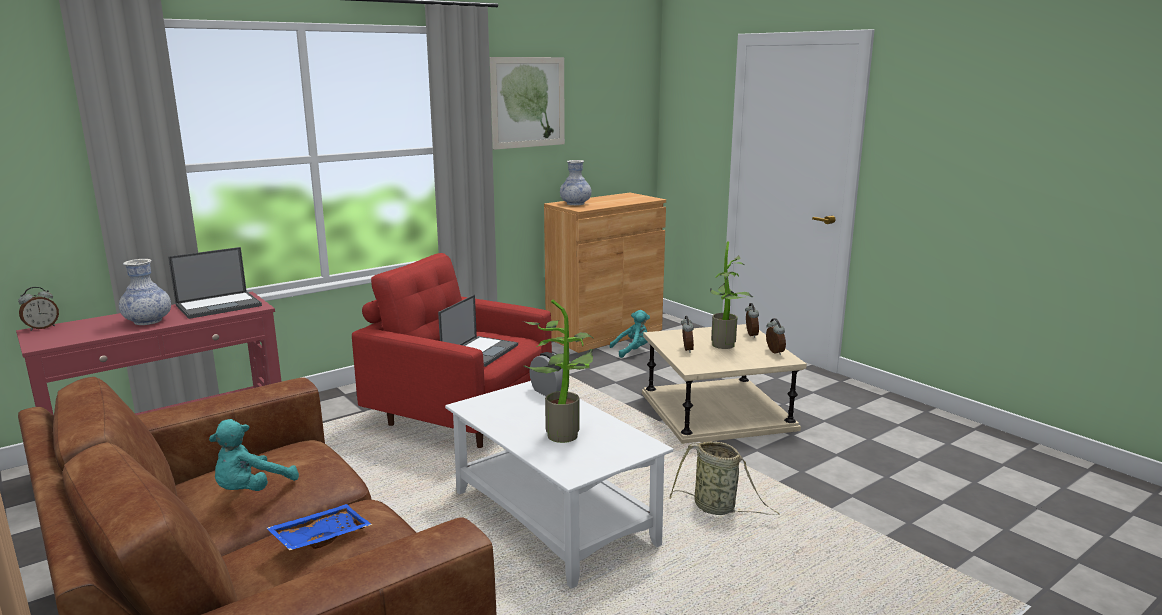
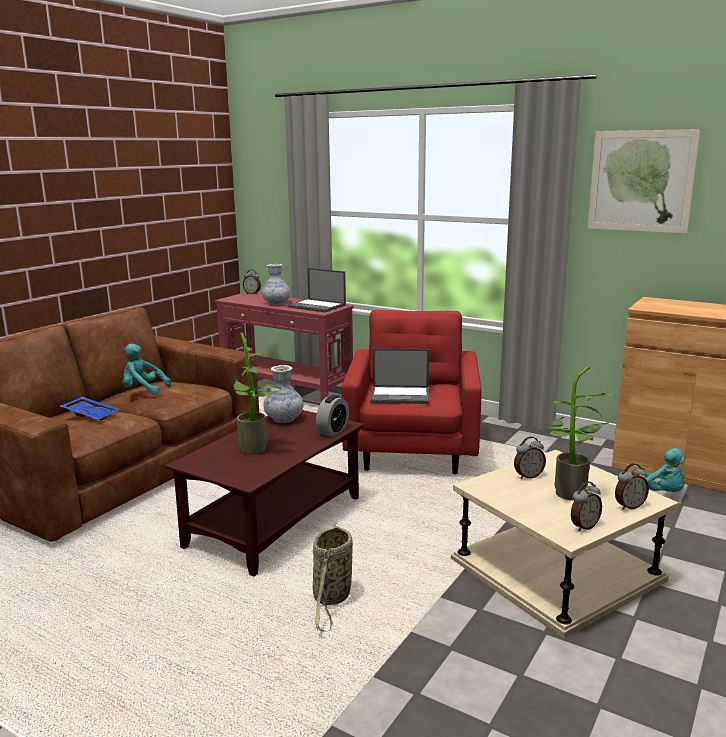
camera: 70 degrees right, 0 degrees up
(551, 517) = (275, 521): white coffee table -> brown coffee table
(575, 204) = (664, 303): vase -> vase (284, 419)

